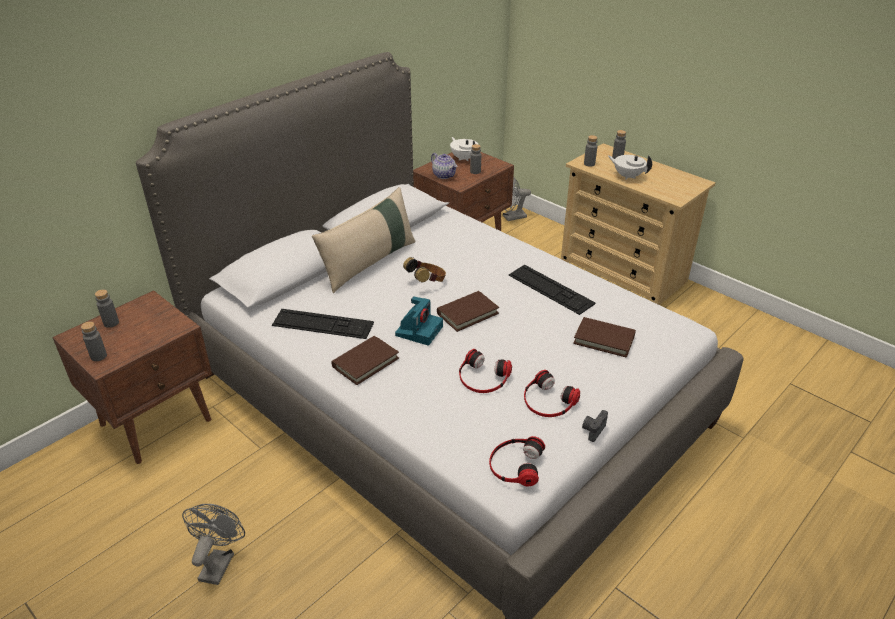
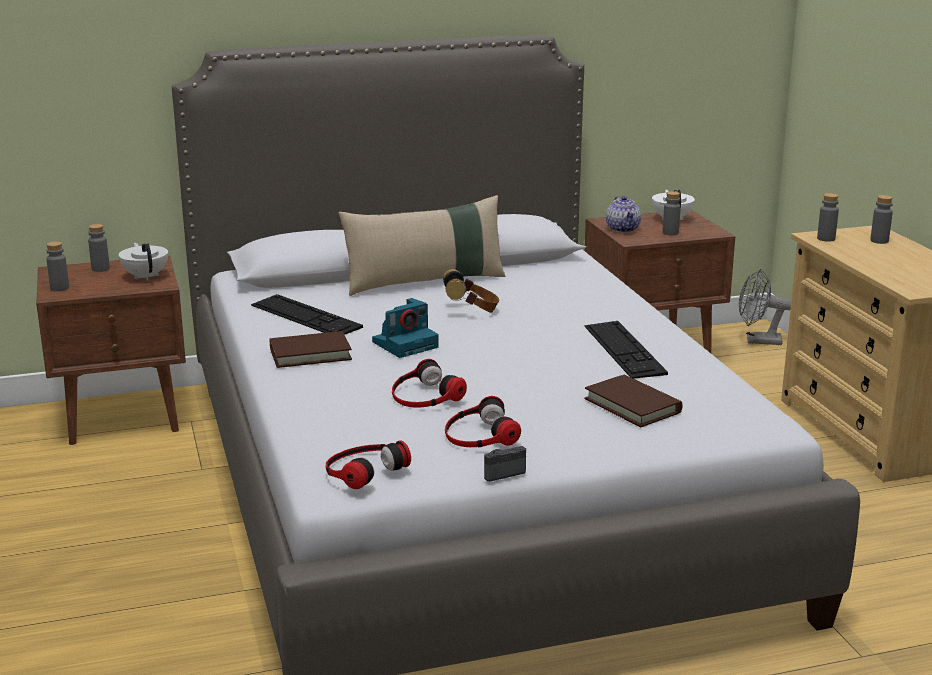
camera: 30 degrees right, 15 degrees down
(219, 562) = (60, 545): grey fan -> none
(467, 313) = (484, 344): brown book -> none
(627, 176) = (868, 258): white teapot -> white teapot (146, 276)

